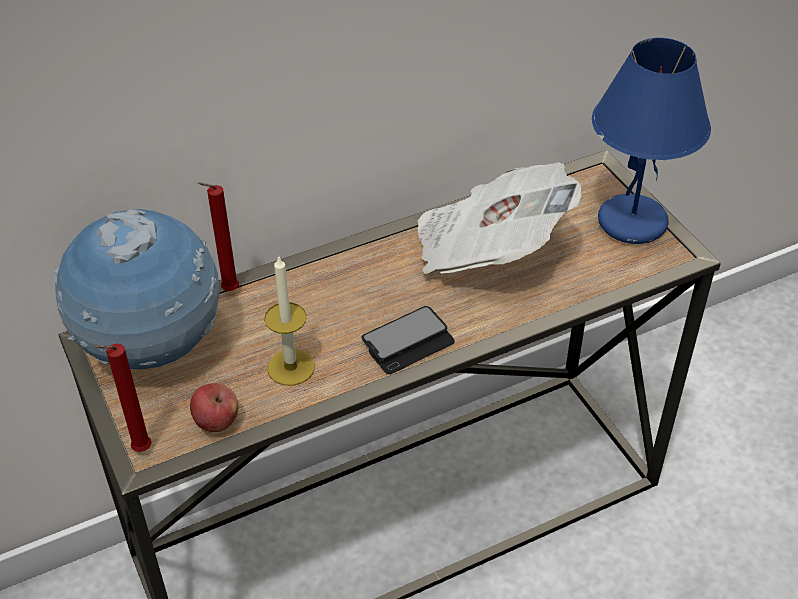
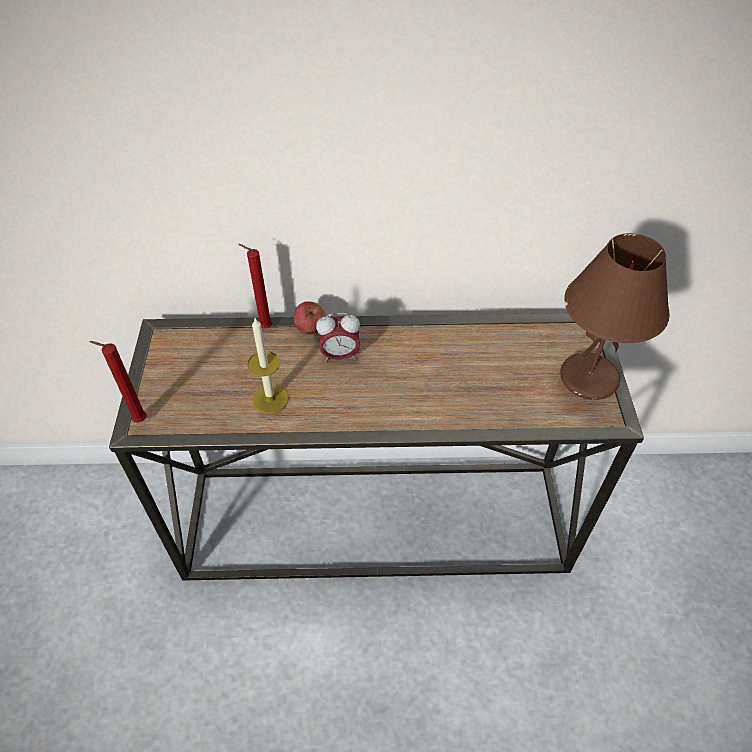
camera: 25 degrees right, 5 degrees up
(152, 349) = (192, 351): globe -> none
(216, 422) = (197, 420): apple -> apple (310, 328)
(342, 291) = (340, 355): none -> alarm clock
(408, 342) = (361, 411): phone -> none
(488, 249) = (463, 361): newspaper -> none
(632, 221) = (589, 377): blue table lamp -> brown table lamp

